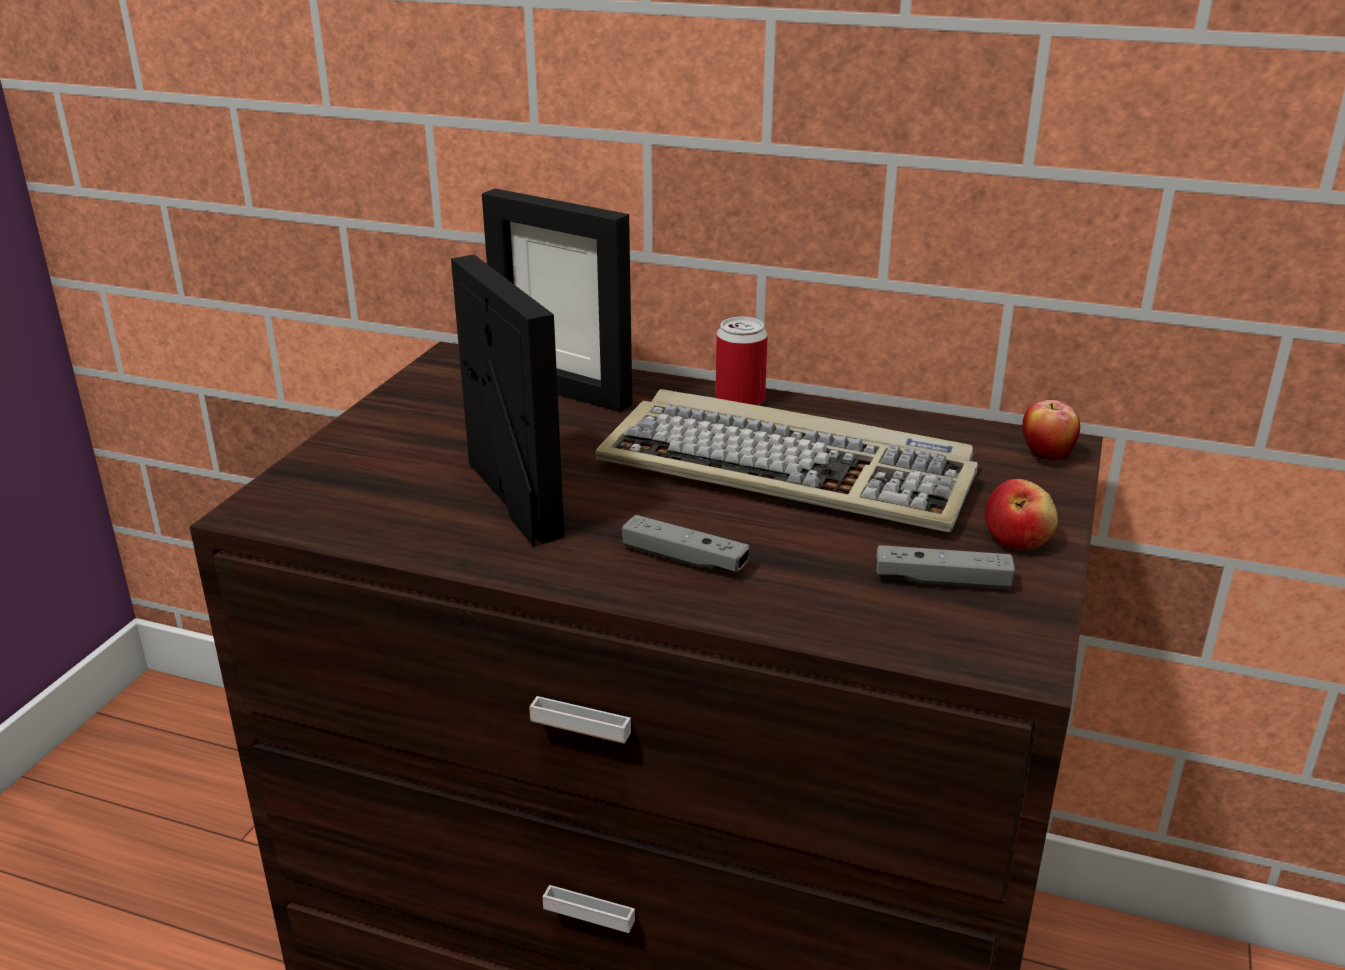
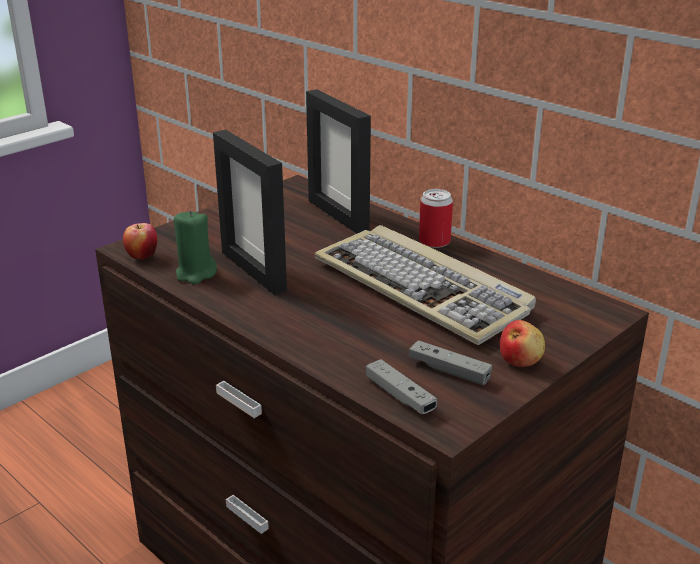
camera: 25 degrees right, 0 degrees up
(415, 527) = (196, 274): none -> green candle
(510, 500) = (255, 270): picture frame -> picture frame turned 150 degrees clockwise
(684, 558) = (316, 323): grey game controller -> grey game controller (400, 396)
(1045, 457) = (593, 316): apple -> apple (142, 257)

